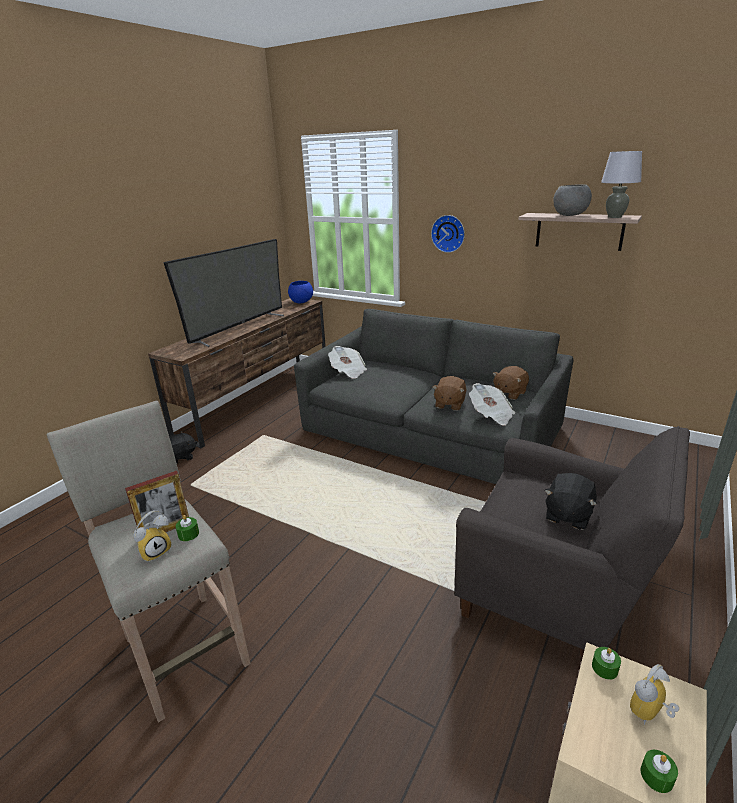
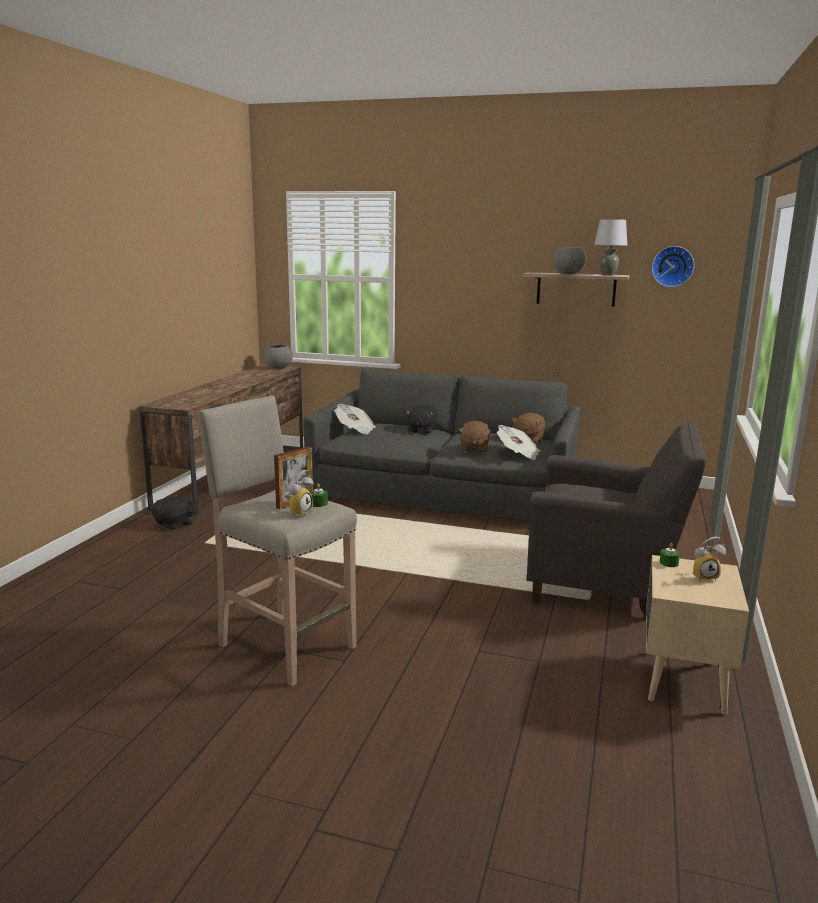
camera: 15 degrees left, 10 degrees down
(239, 328) = (226, 387): television -> none
(301, 302) = (278, 368): blue bowl -> grey bowl
(448, 233) = (449, 292): wall clock -> wall clock (672, 266)
(567, 515) = (613, 500): black plush toy -> black plush toy (421, 430)
(650, 714) = (704, 577): alarm clock -> alarm clock turned 135 degrees counterclockwise
(656, 776) = (715, 596): green candle -> none

